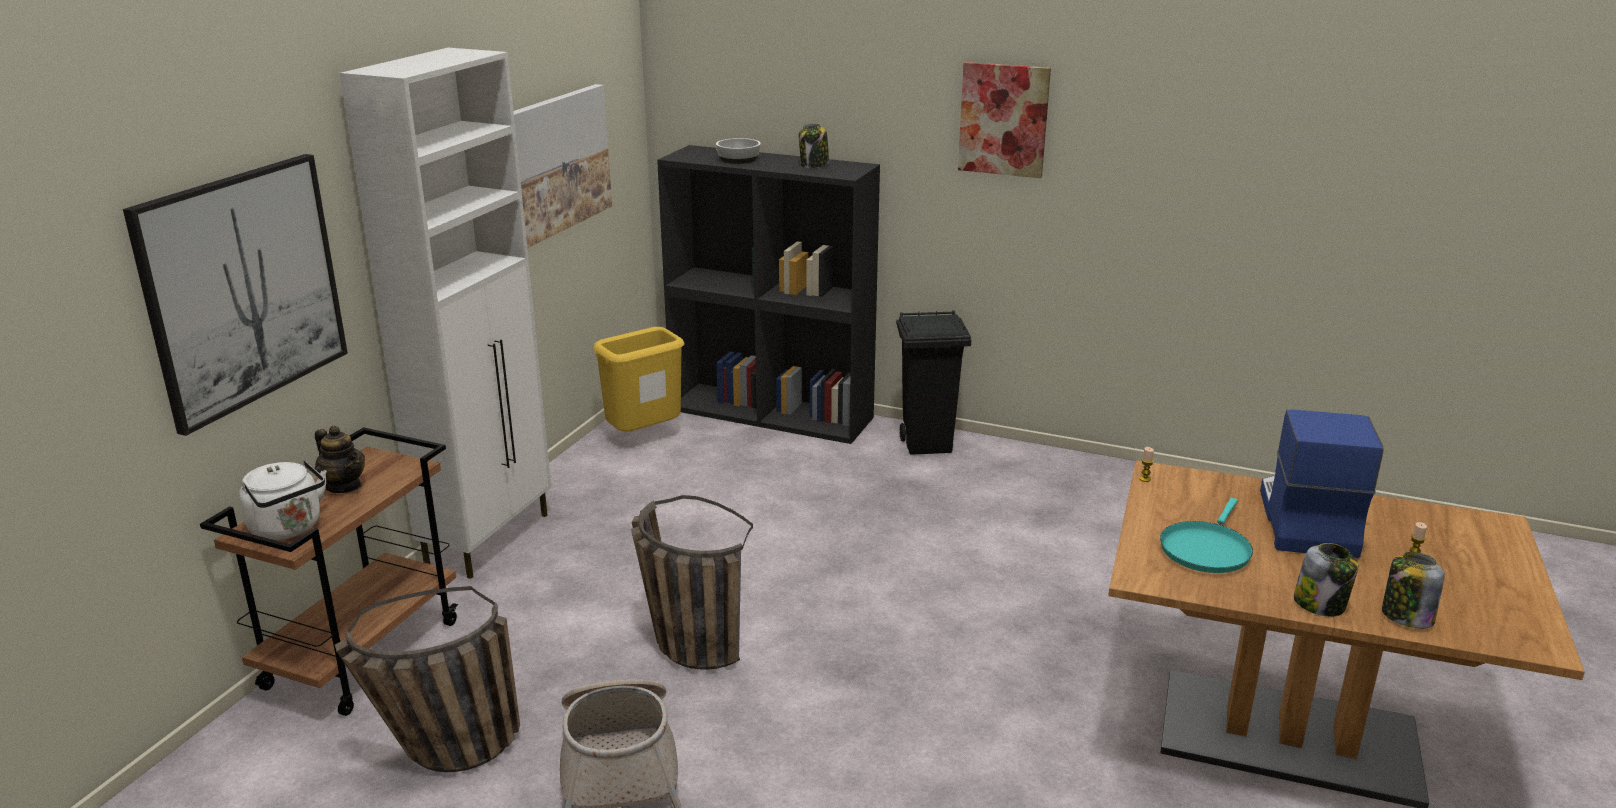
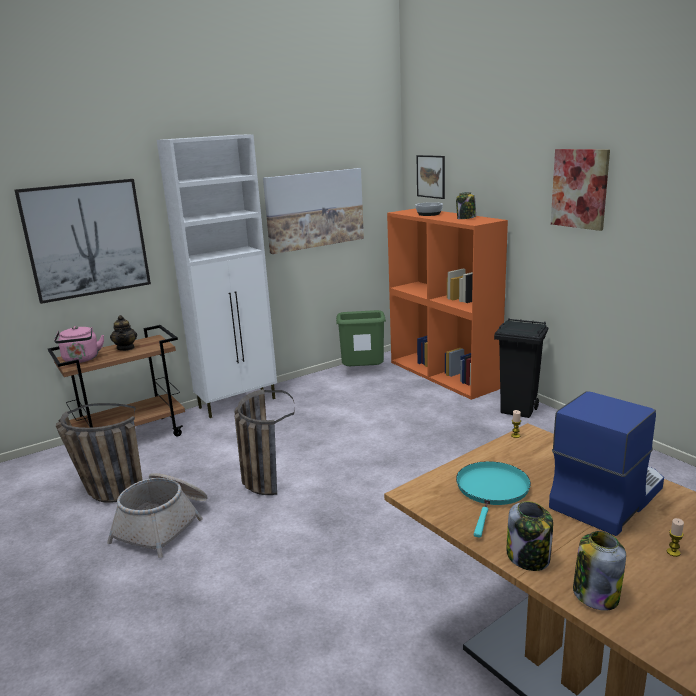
camera: 35 degrees right, 5 degrees down
(289, 529) = (81, 360): white kettle -> pink kettle
(644, 437) = (363, 372): yellow trash can -> green trash can
(714, 93) = (431, 176): none -> picture
(773, 413) = (444, 375): black bookcase -> orange bookcase
(1206, 549) = (492, 491): turquoise frying pan -> turquoise frying pan turned 135 degrees clockwise

